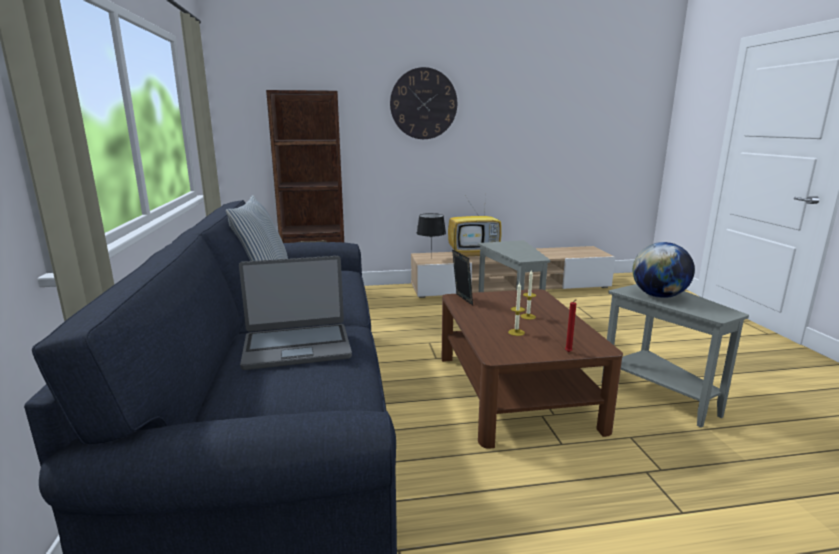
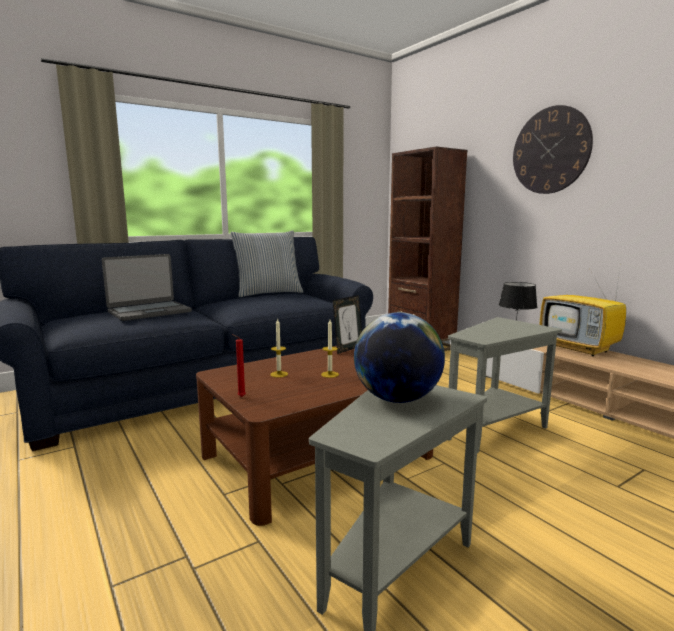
camera: 65 degrees right, 5 degrees down
(297, 347) = (149, 312): laptop -> laptop turned 90 degrees counterclockwise

